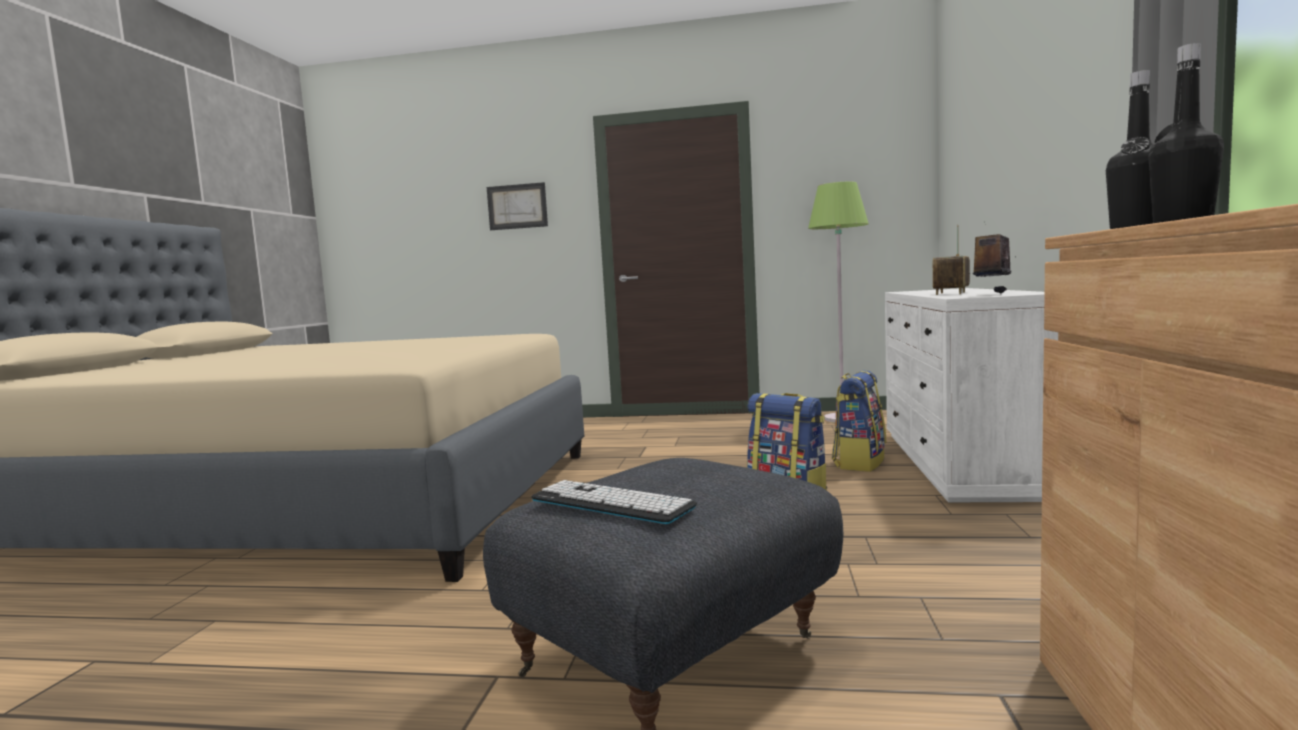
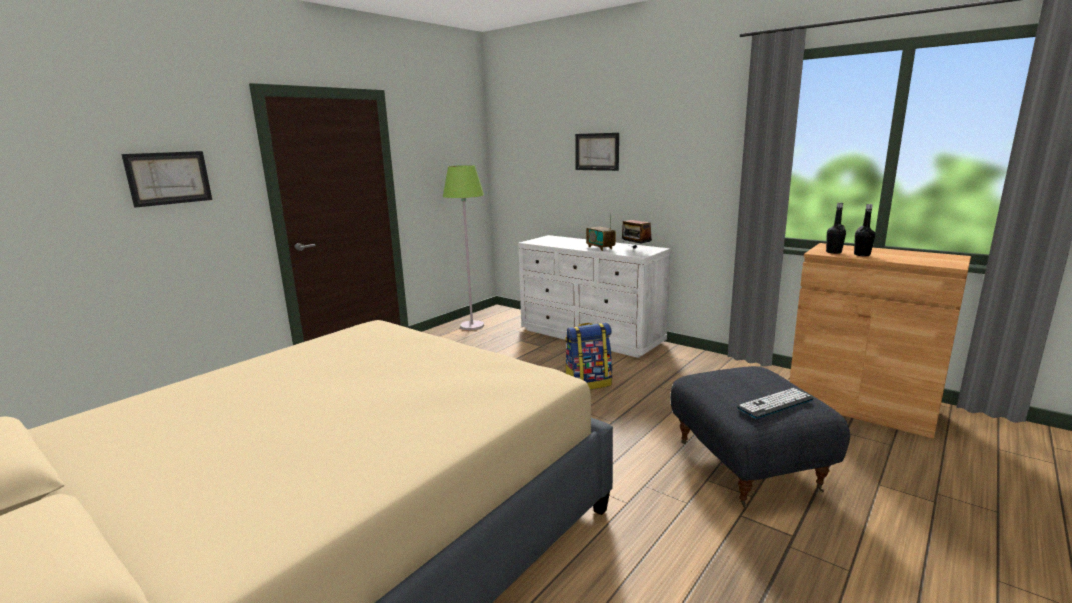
camera: 60 degrees left, 10 degrees up
(859, 462) = (557, 351): backpack -> none
(1008, 125) = (597, 151): none -> picture

